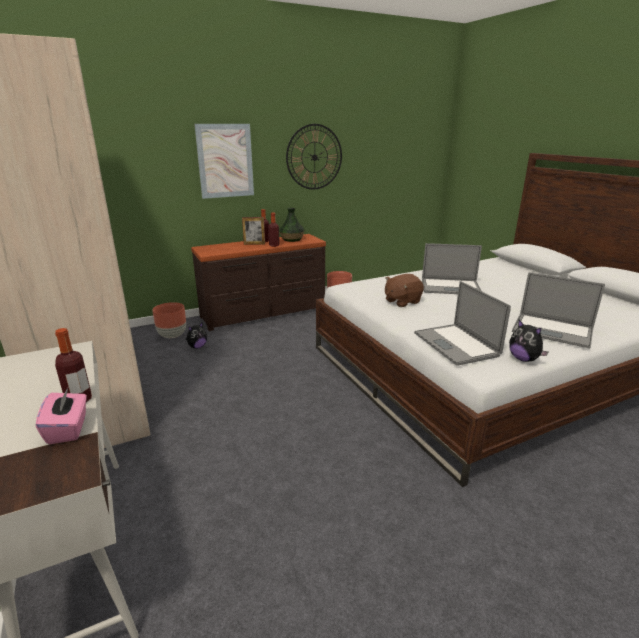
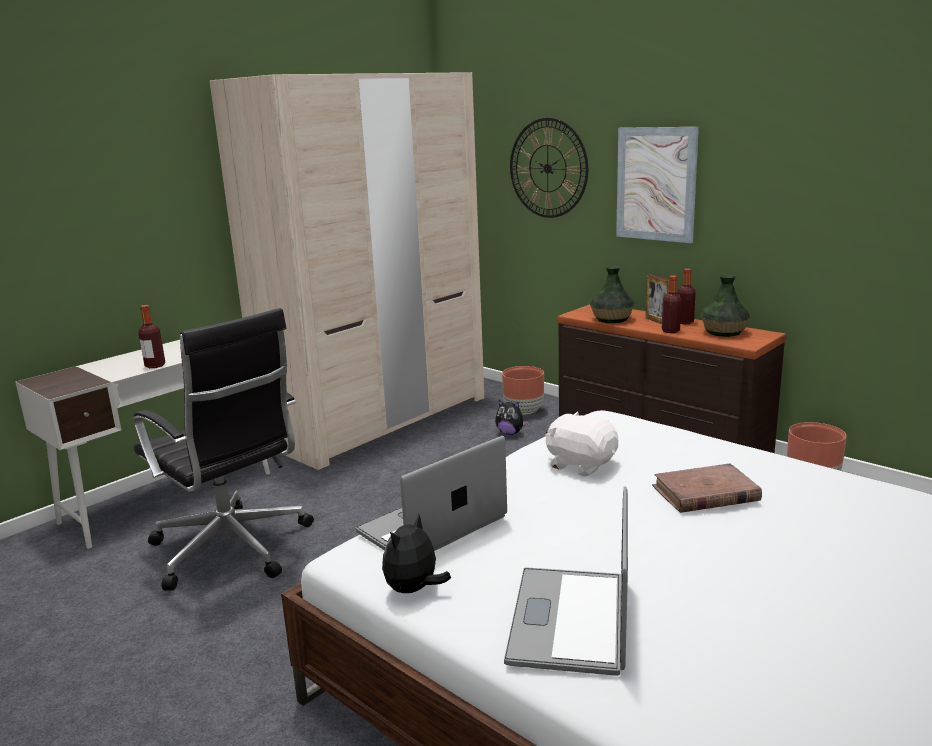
camera: 70 degrees right, 5 degrees down
(68, 429) = (114, 374): pink tissue box -> none
(232, 249) = (611, 319): none -> vase
(245, 503) = (233, 549): none -> black office chair
(314, 157) = (817, 190): wall clock -> wall clock (548, 168)
(402, 301) = (581, 464): brown plush toy -> white plush toy
(450, 287) = (705, 493): laptop -> brown book

